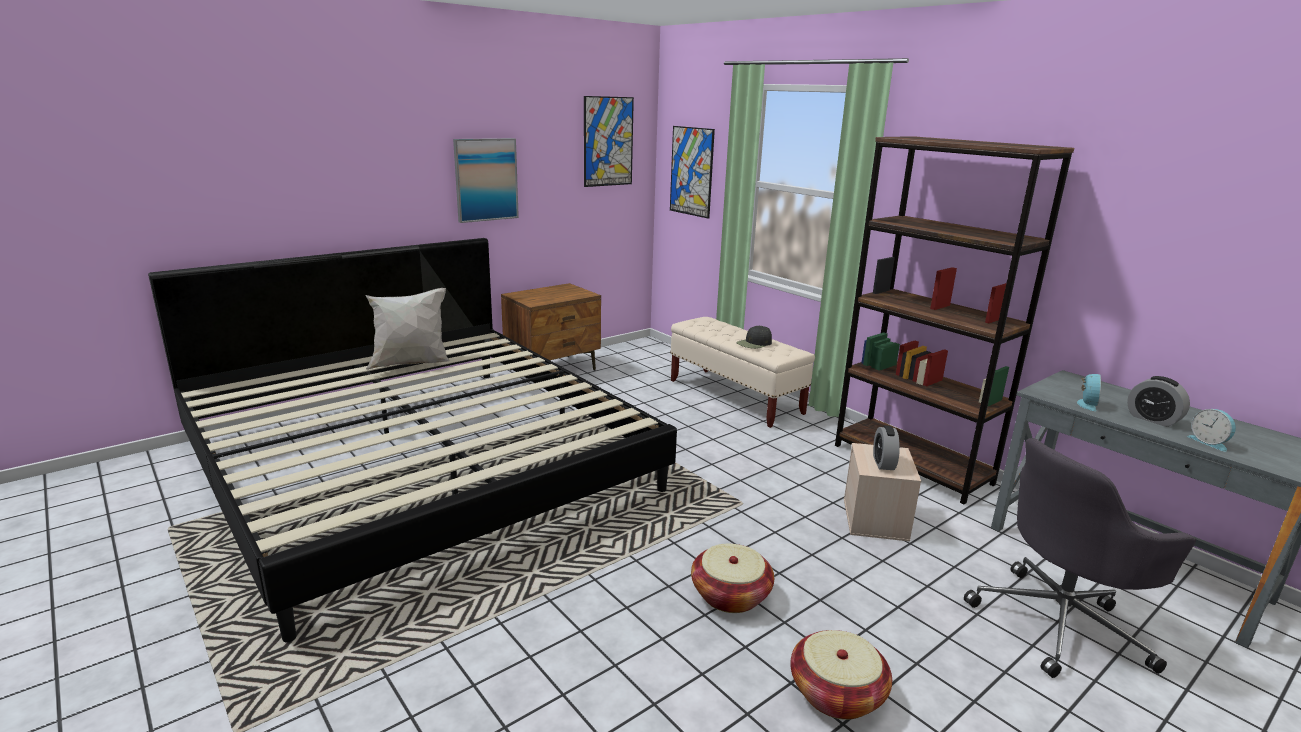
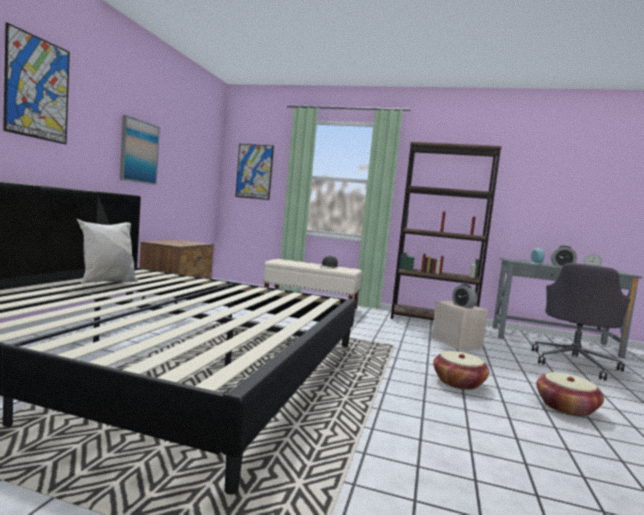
camera: 35 degrees left, 15 degrees down
(608, 141) = (202, 146): picture -> picture (37, 88)

